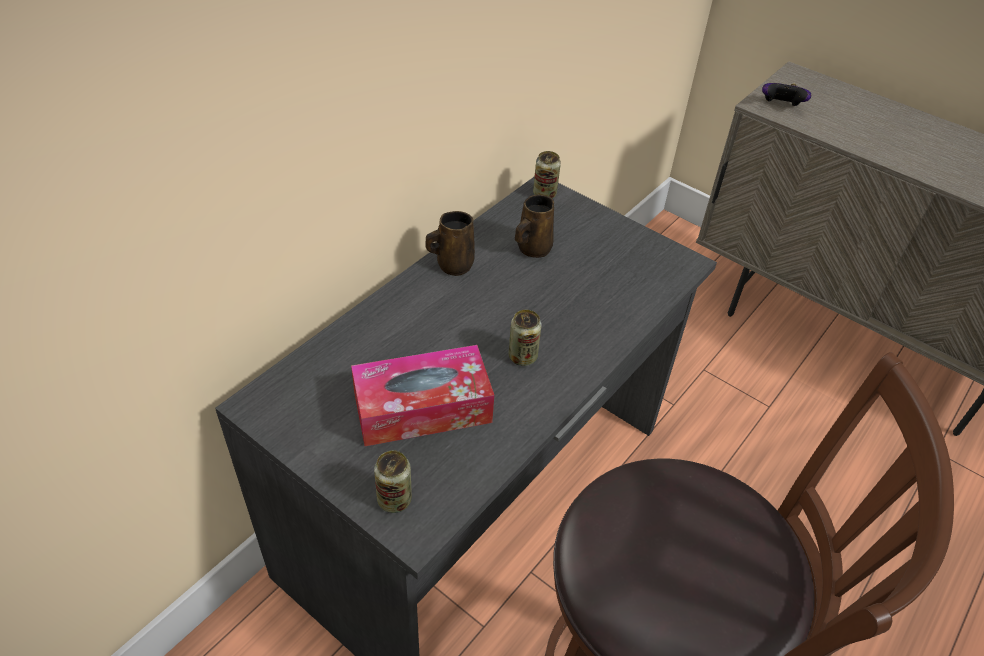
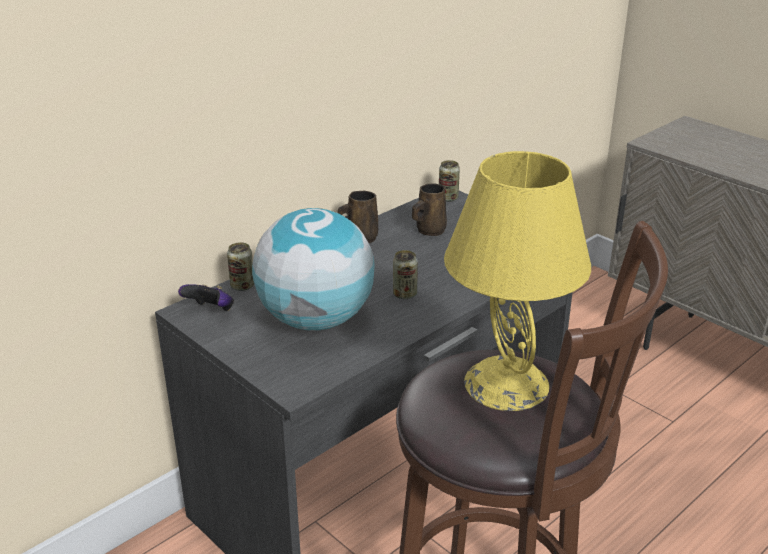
camera: 10 degrees right, 15 degrees down
(394, 499) = (281, 370): can -> can (242, 286)
(422, 408) = (316, 320): tissue box -> globe
(687, 530) = (505, 383): none -> yellow table lamp
(780, 107) = (667, 144): game controller -> game controller (211, 311)

